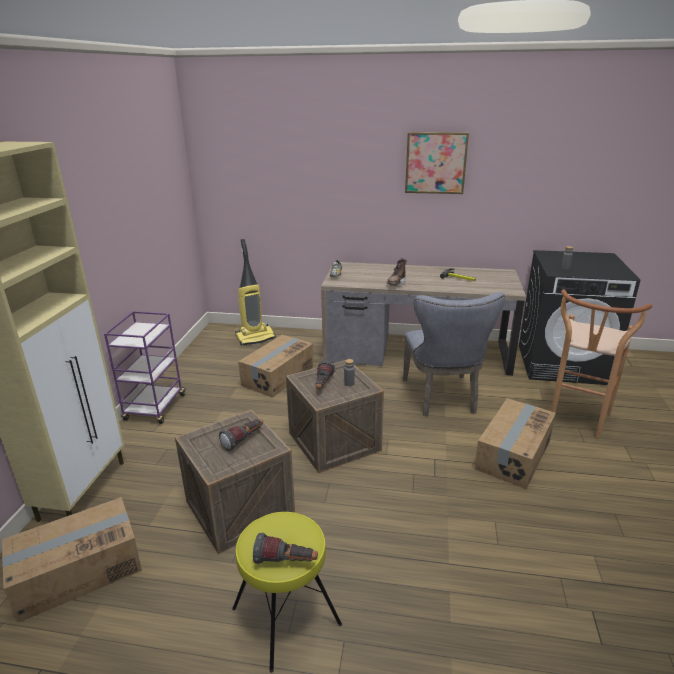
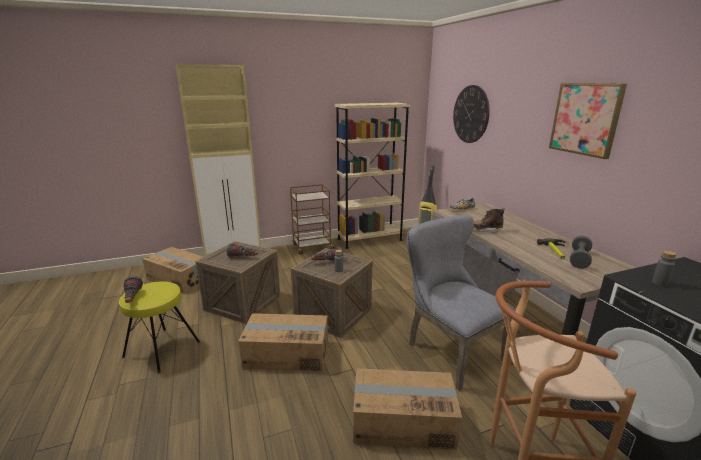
camera: 60 degrees right, 5 degrees down
(155, 408) = (312, 247): purple cart -> brown cart
(195, 362) = (369, 239): none -> beige bookcase
(277, 376) = (387, 268): cardboard box -> cardboard box (287, 353)
(282, 169) = (471, 114): none -> wall clock
(442, 398) = (449, 350): grey chair -> grey chair turned 90 degrees clockwise
(478, 277) = (579, 259): none -> grey dumbbell

